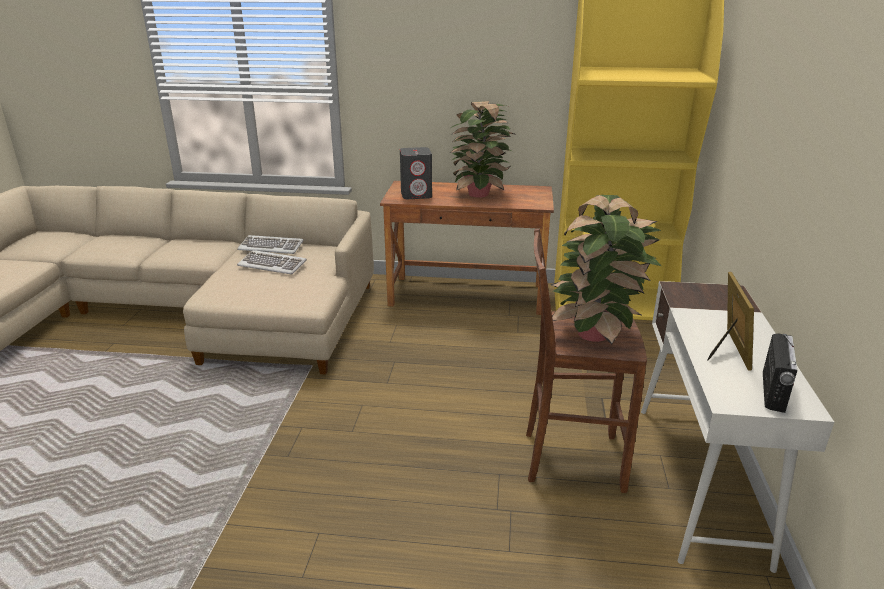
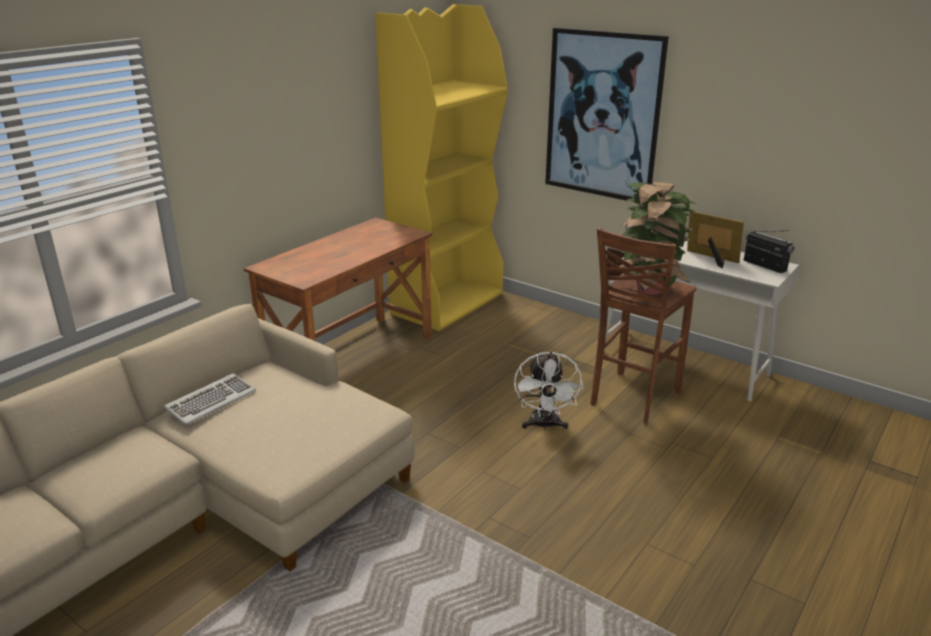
camera: 60 degrees left, 0 degrees up
(272, 265) = (267, 410): keyboard -> none
(416, 195) = (308, 269): grey speaker -> none
(461, 416) = (544, 425): none -> white fan
(480, 195) = (353, 245): potted plant -> none
(762, 129) = (602, 116): none -> picture

